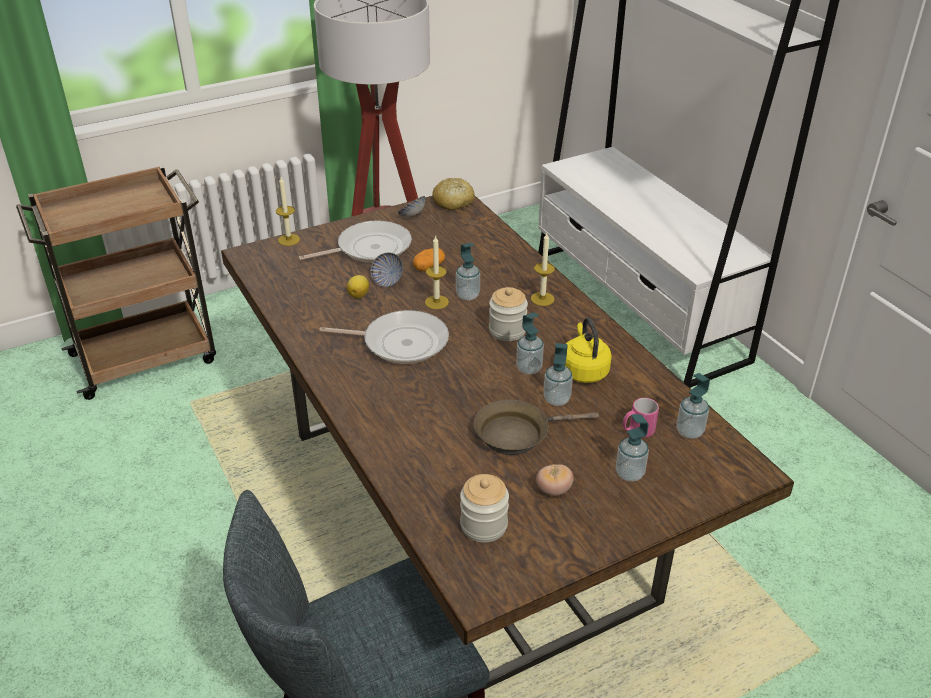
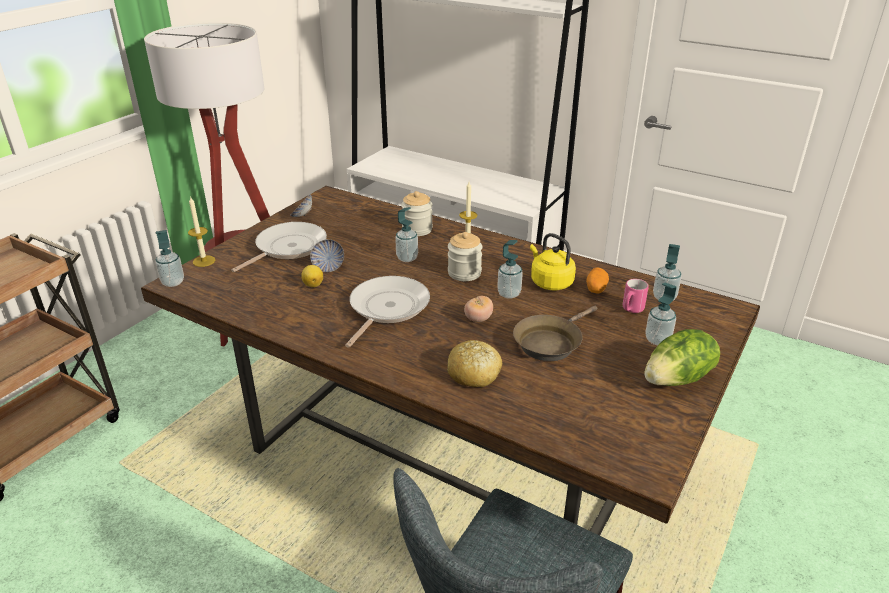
camera: 30 degrees left, 5 degrees down
(400, 342) = (387, 308): frying pan -> frying pan turned 45 degrees counterclockwise
(428, 267) = (353, 247): potato -> potato (596, 288)
(436, 302) = (386, 270): candle -> none
(453, 202) = (327, 198): bread -> bread (474, 373)
(483, 525) = (597, 419): jar -> jar (417, 229)
(553, 490) = (619, 372): tomato -> tomato (478, 319)
(556, 399) = (552, 308): soap dispenser -> soap dispenser (173, 282)
(606, 521) = (678, 379): none -> lettuce

